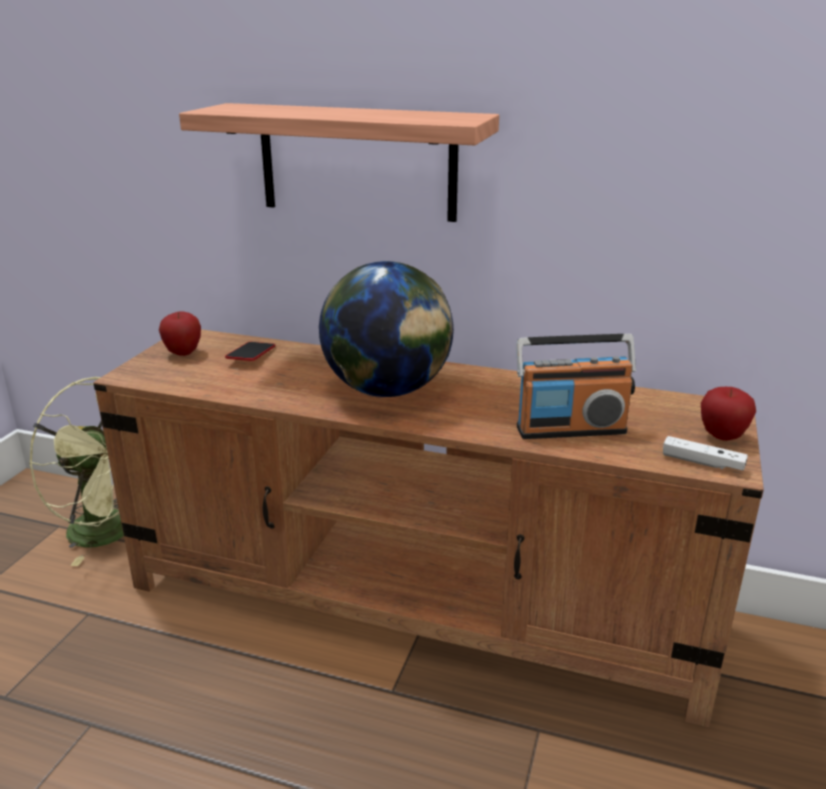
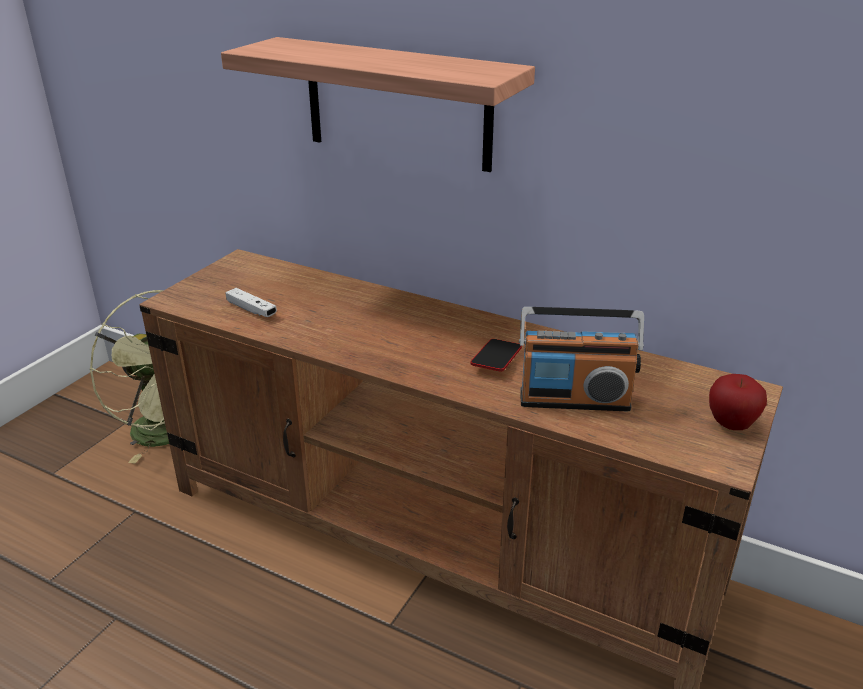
camera: 10 degrees right, 5 degrees up
(183, 353) = (229, 279): apple -> none
(251, 355) = (290, 287): phone -> phone (496, 359)
(387, 391) = (407, 339): globe -> none
(702, 462) = (697, 453): white game controller -> white game controller (251, 310)

